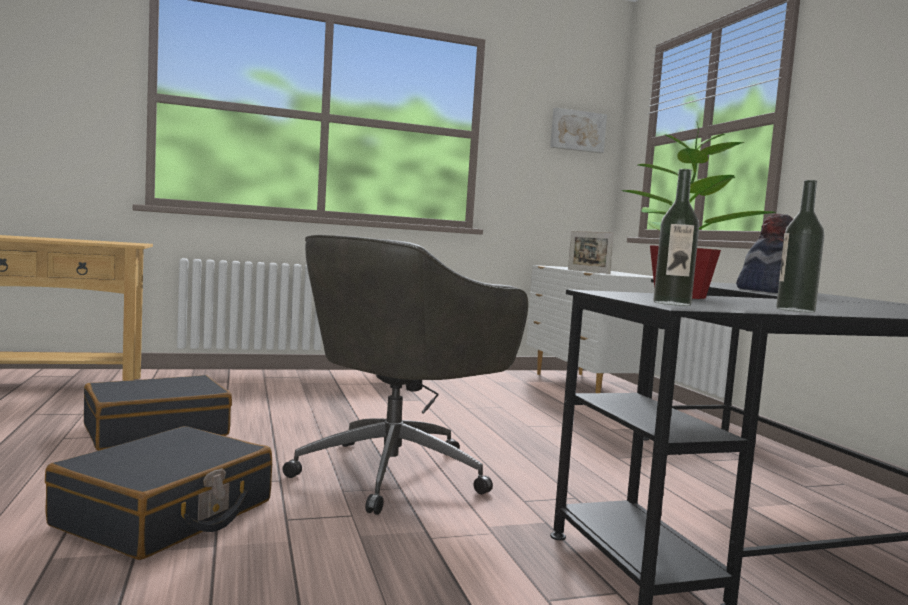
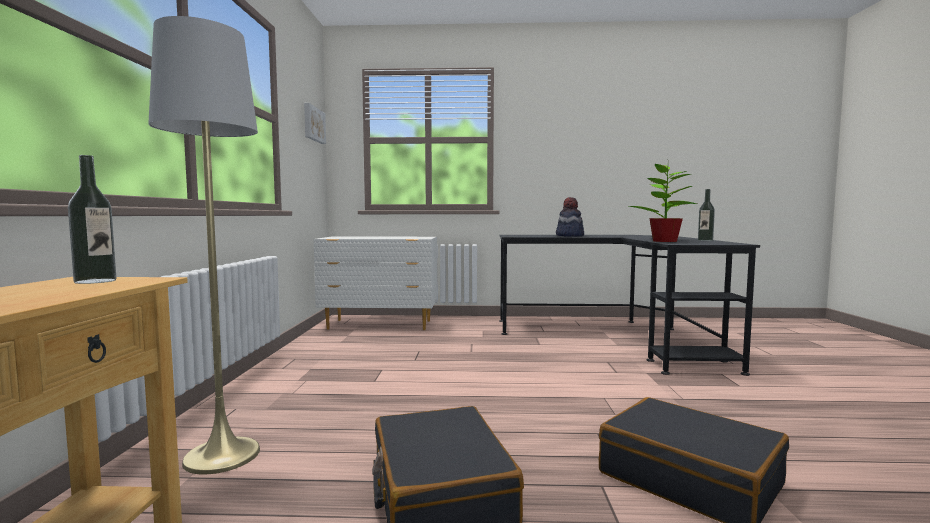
camera: 70 degrees left, 0 degrees up
(219, 384) = (222, 455): none -> grey floor lamp
(396, 472) = (572, 395): grey office chair -> none
(588, 271) = (396, 238): picture frame -> none
(672, 303) = (723, 243): bottle -> bottle (95, 281)

